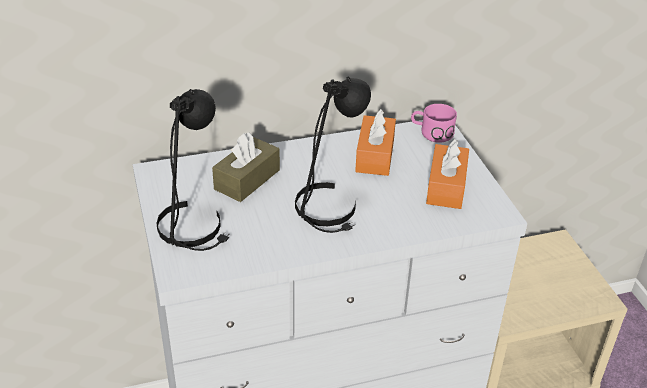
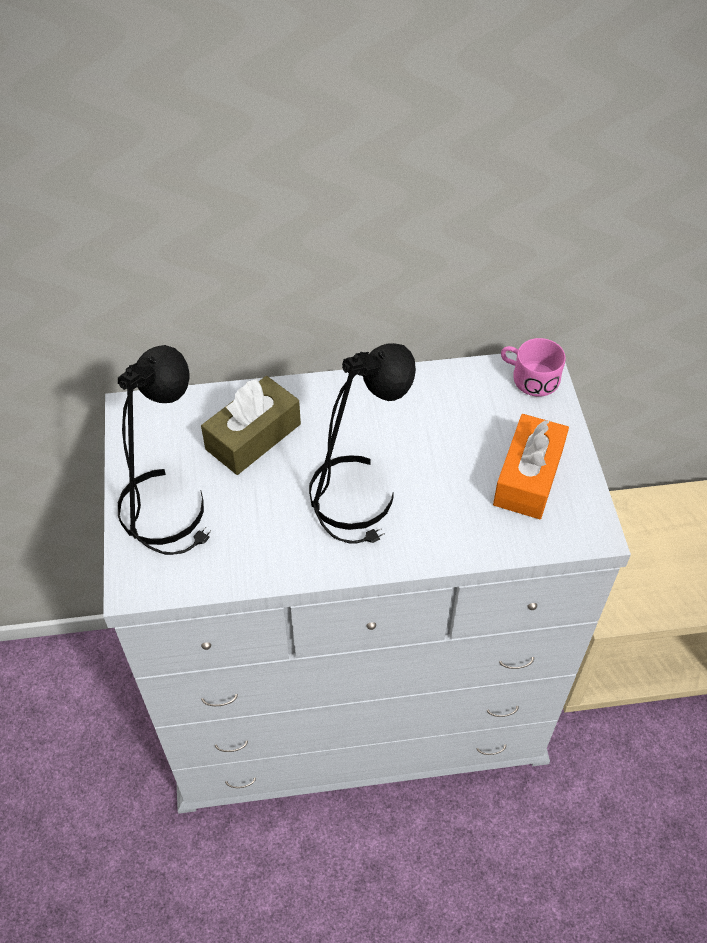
camera: 10 degrees right, 15 degrees up
(375, 156) = (438, 411): orange tissue box -> none

